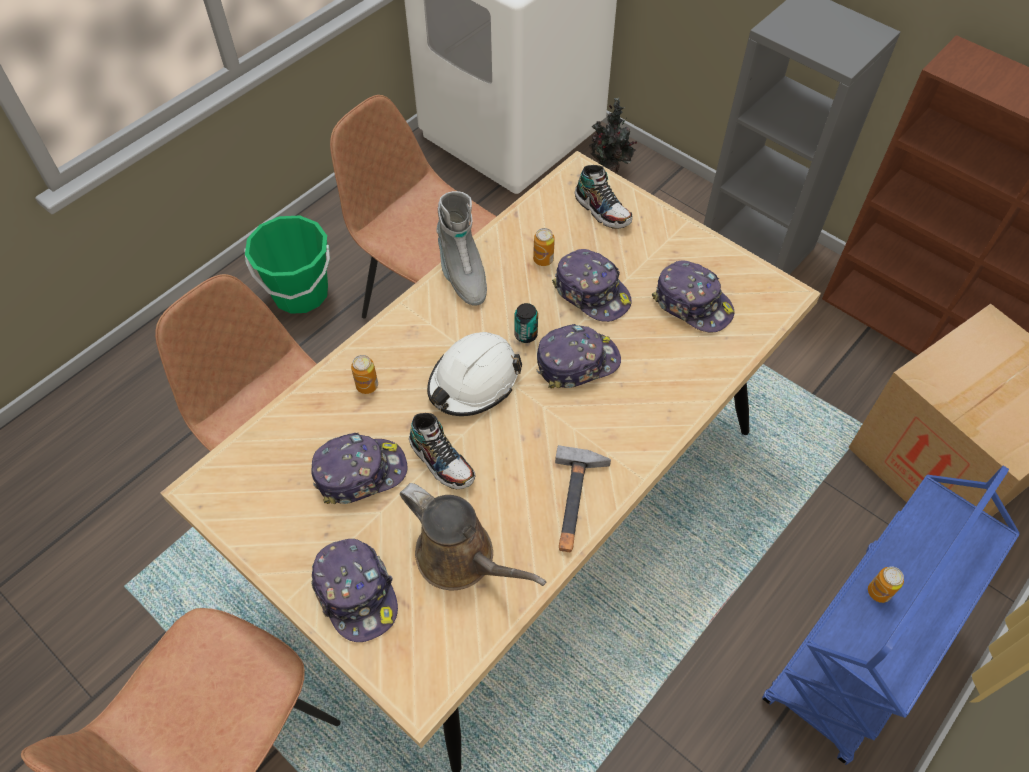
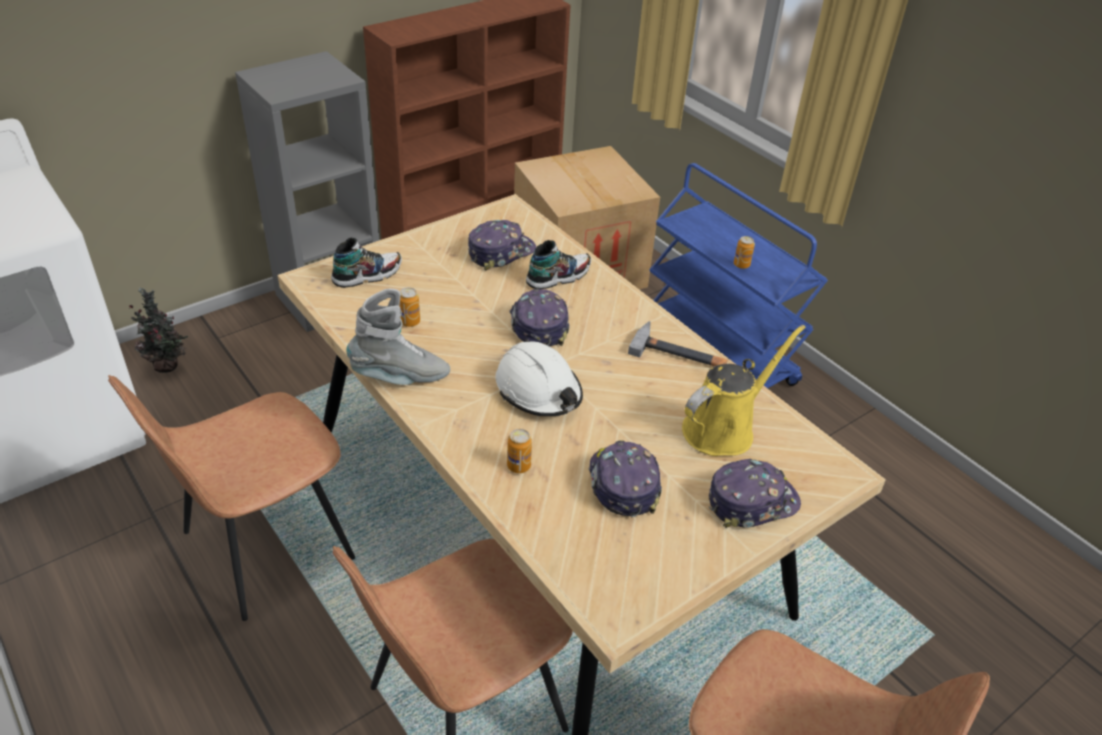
camera: 80 degrees left, 15 degrees down
(300, 293) = (165, 687): green bucket -> none
(442, 461) = (622, 425): shoe -> shoe (558, 277)
(461, 558) = (723, 428): brown watering can -> yellow watering can
(526, 335) = (496, 349): can -> none
(592, 293) = (464, 301): cap -> none

